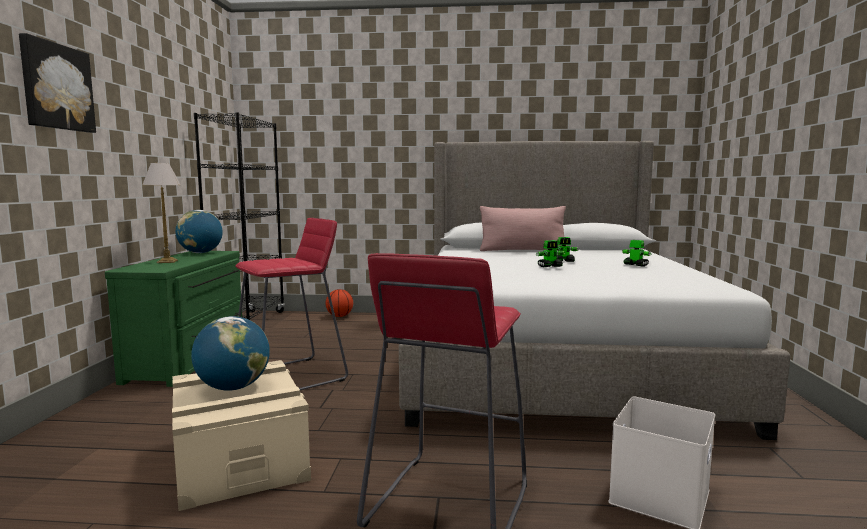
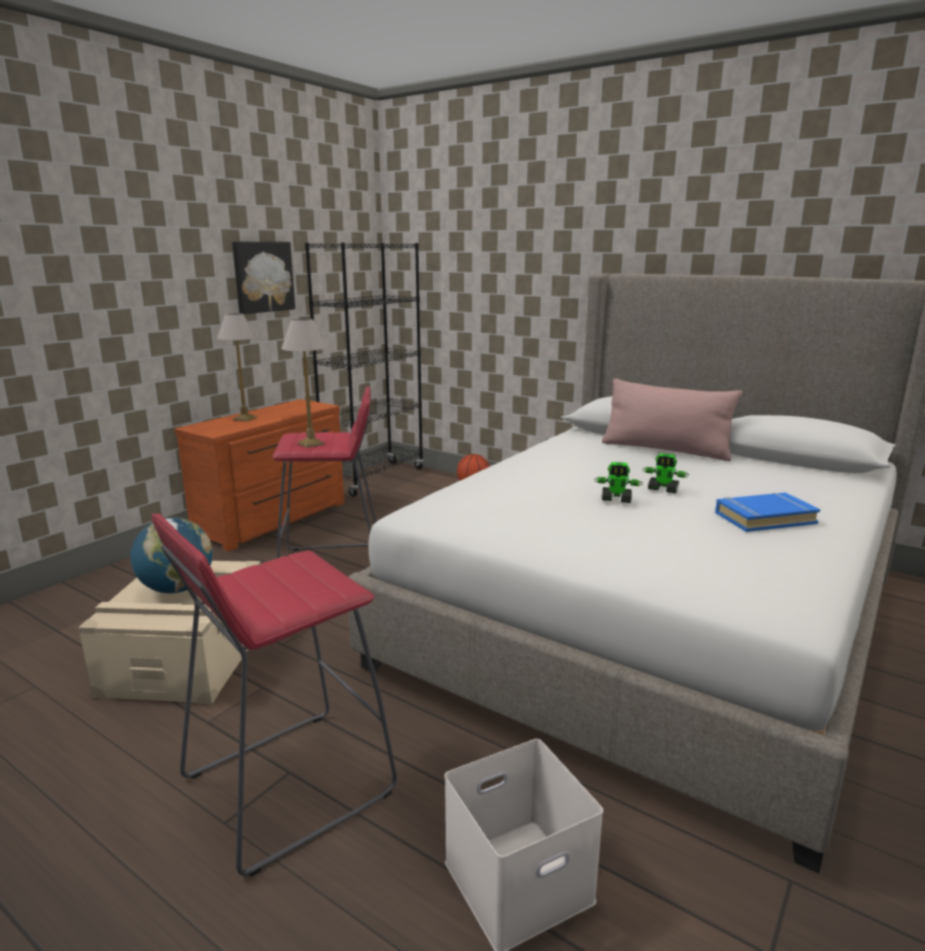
camera: 30 degrees right, 10 degrees up
(56, 87) = (113, 247): picture -> picture (262, 277)
(191, 359) = (275, 520): green dresser -> brown dresser
(200, 253) = (298, 405): globe -> none
(280, 263) = (310, 444): none -> table lamp
(635, 265) = (764, 518): toy robot -> blue book

